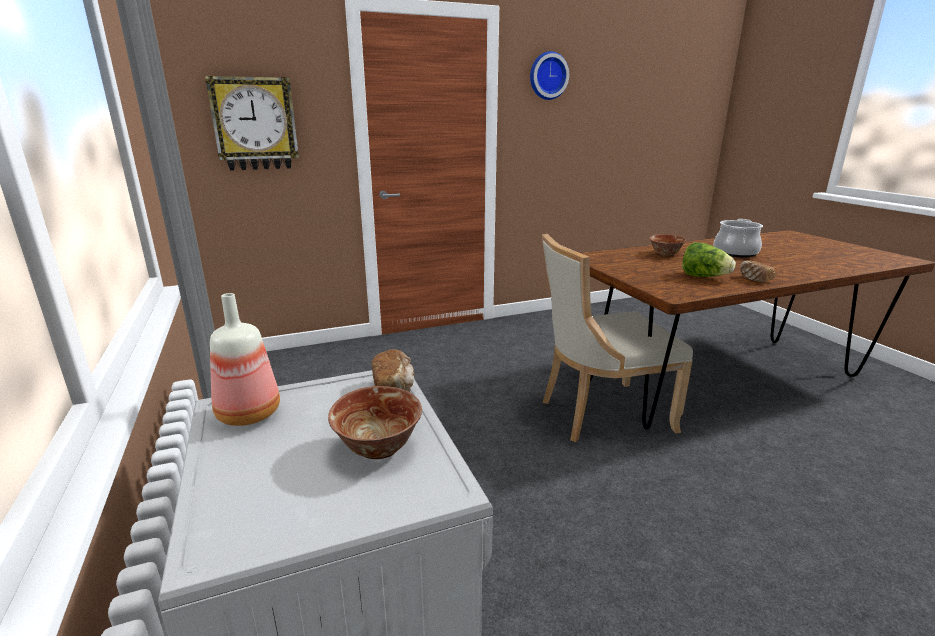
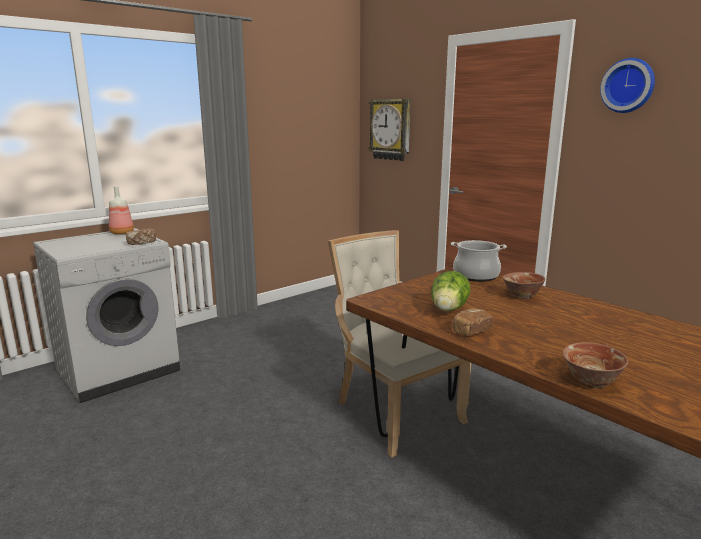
camera: 70 degrees right, 5 degrees down
(379, 448) = (95, 247): bowl -> bowl (591, 382)
(735, 253) = (596, 328): cooking pot -> cooking pot (476, 276)

